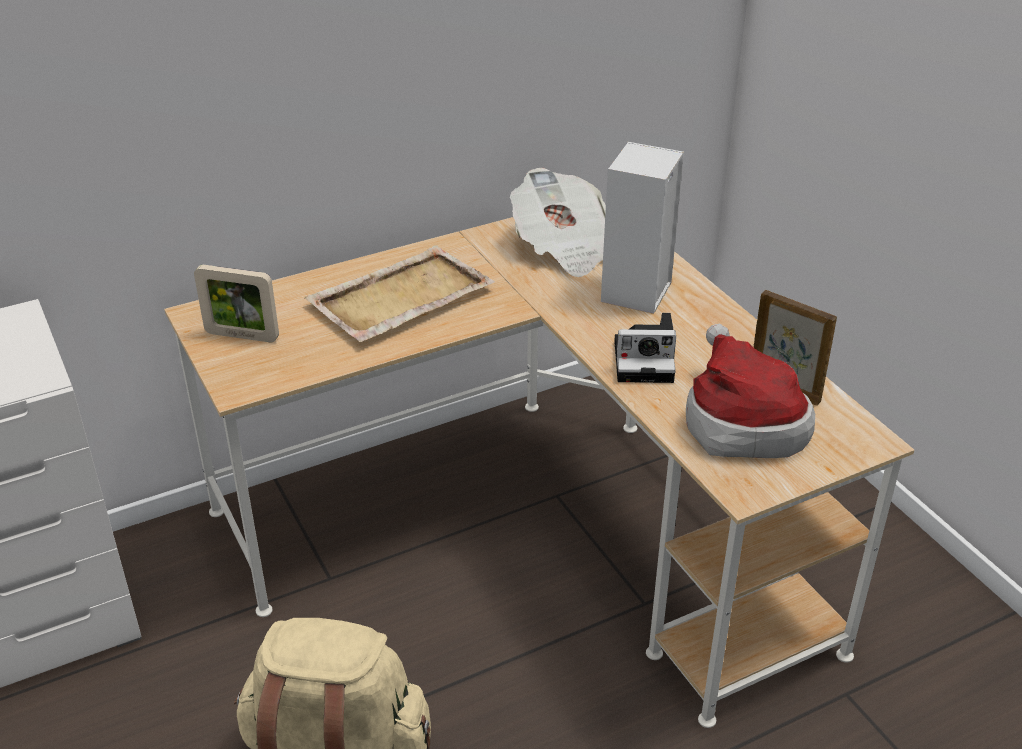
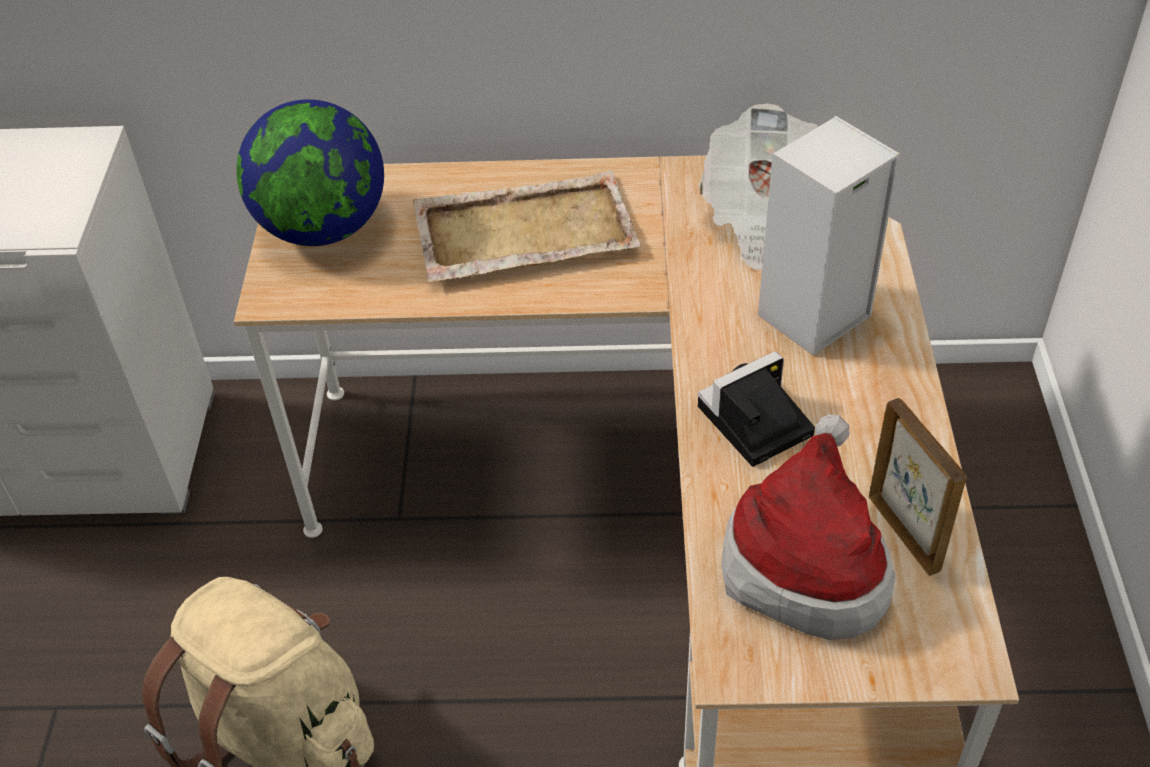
camera: 30 degrees right, 10 degrees up
(242, 336) = (323, 228): picture frame -> globe
(646, 361) = (752, 423): camera -> camera turned 120 degrees clockwise

